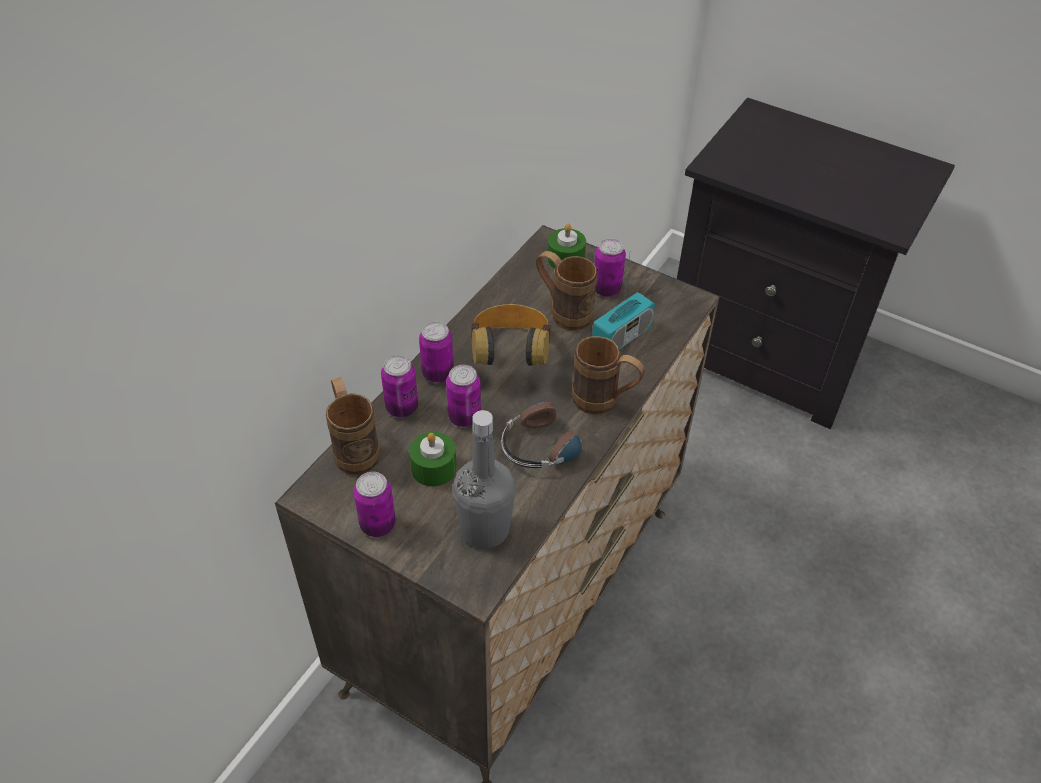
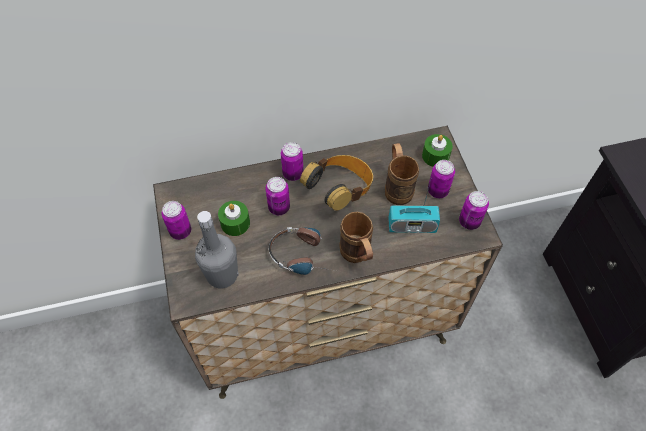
camera: 45 degrees right, 10 degrees up
(354, 447) = (213, 183): brown mug -> none
(402, 407) = (256, 179): can -> can (469, 221)

